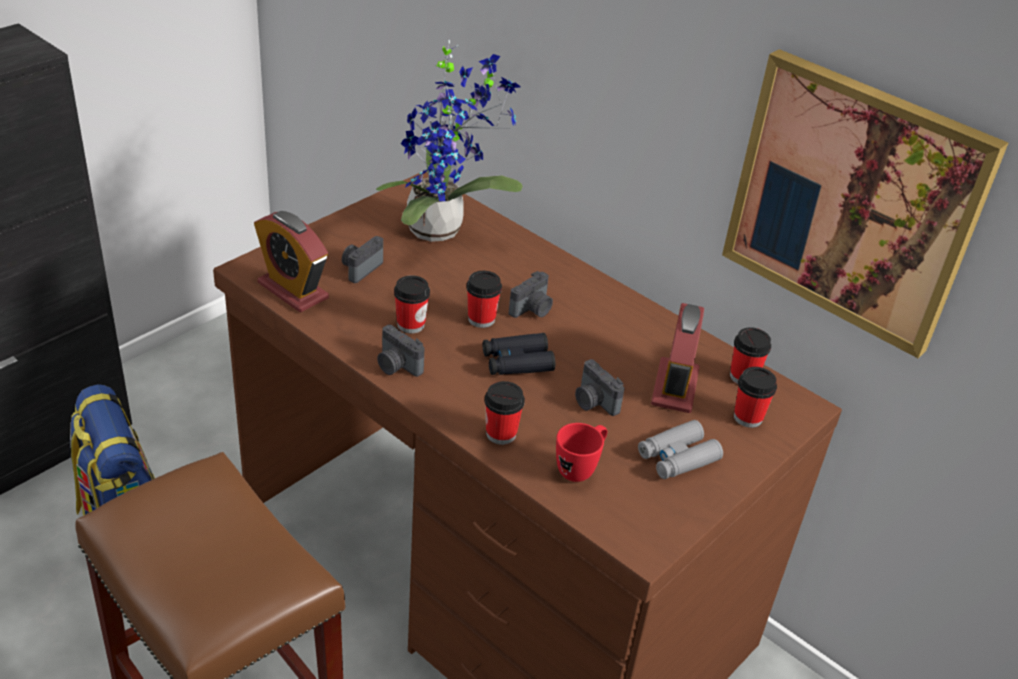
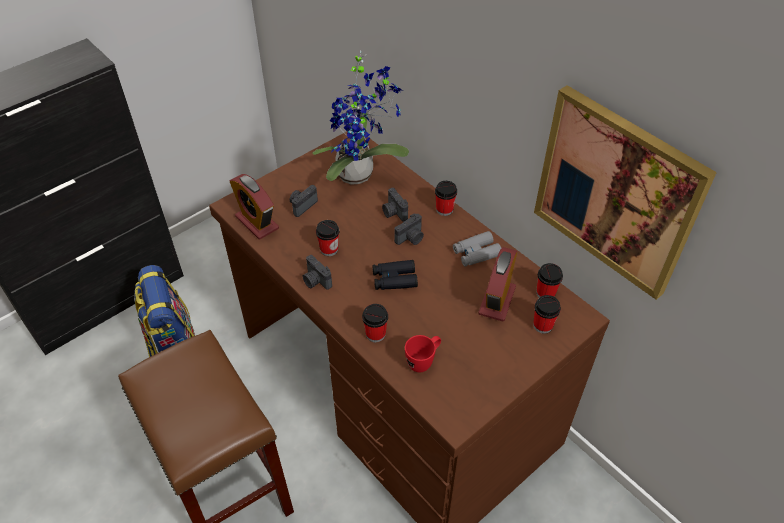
camera: 10 degrees right, 10 degrees up
(481, 319) = (376, 245): cup -> cup (444, 210)
(593, 402) = (440, 311): camera -> camera (393, 212)
(677, 457) = (489, 355): grey binoculars -> grey binoculars (476, 253)

